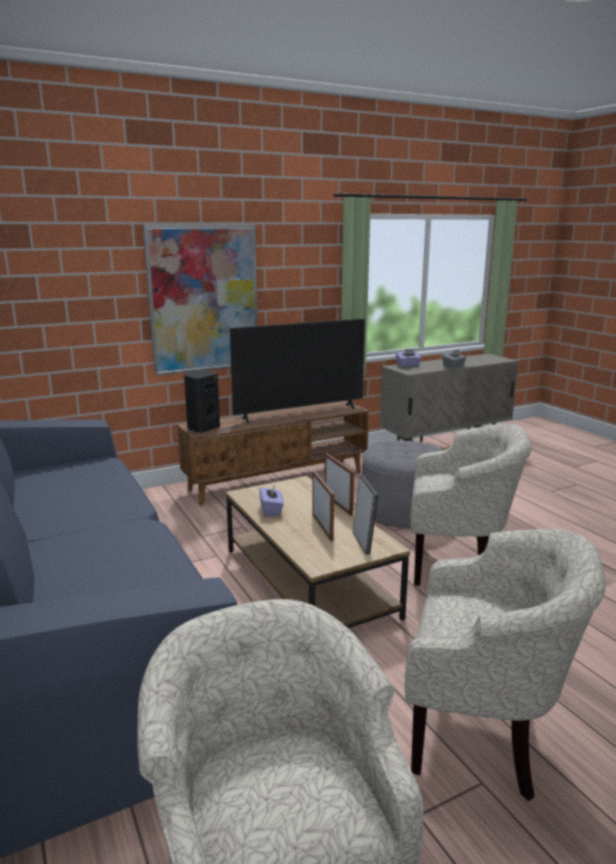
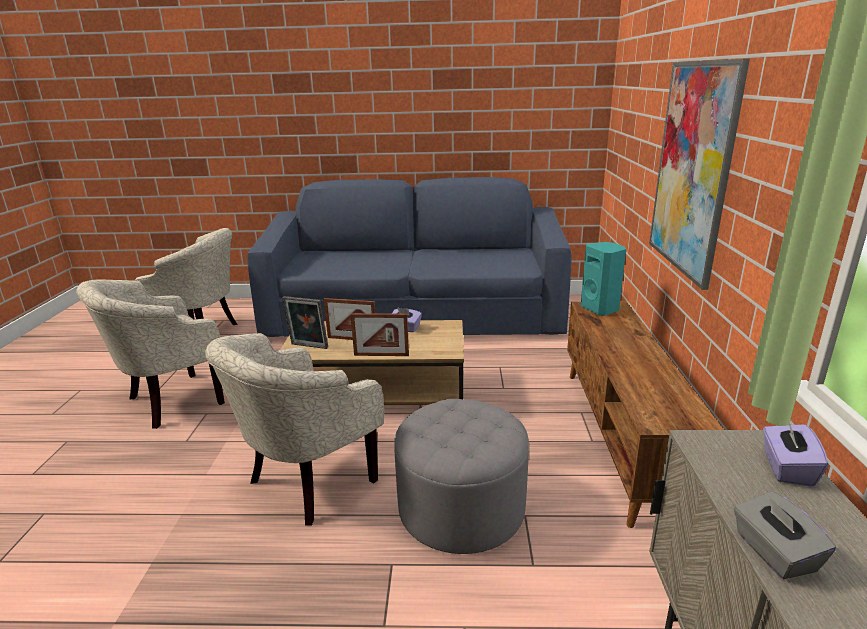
camera: 120 degrees right, 5 degrees up
(202, 428) = (601, 309): black speaker -> turquoise speaker
(299, 413) = (642, 371): television -> none

